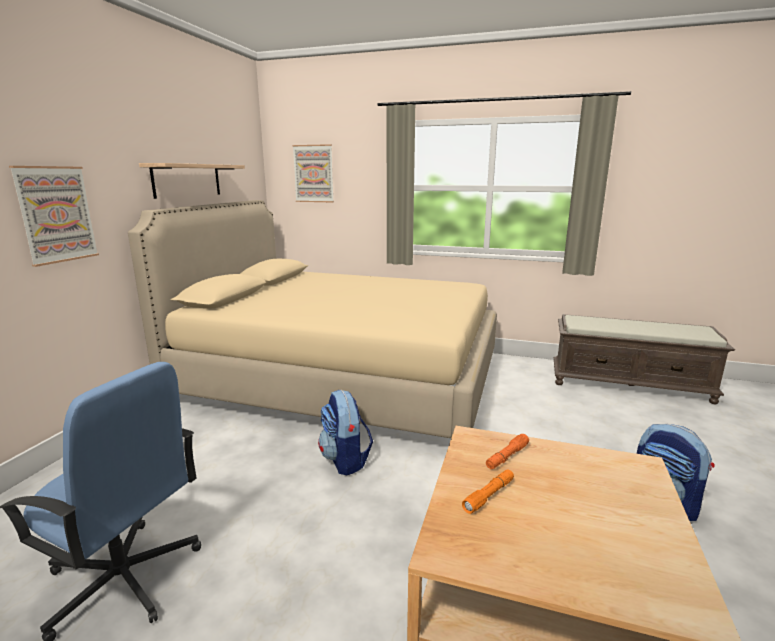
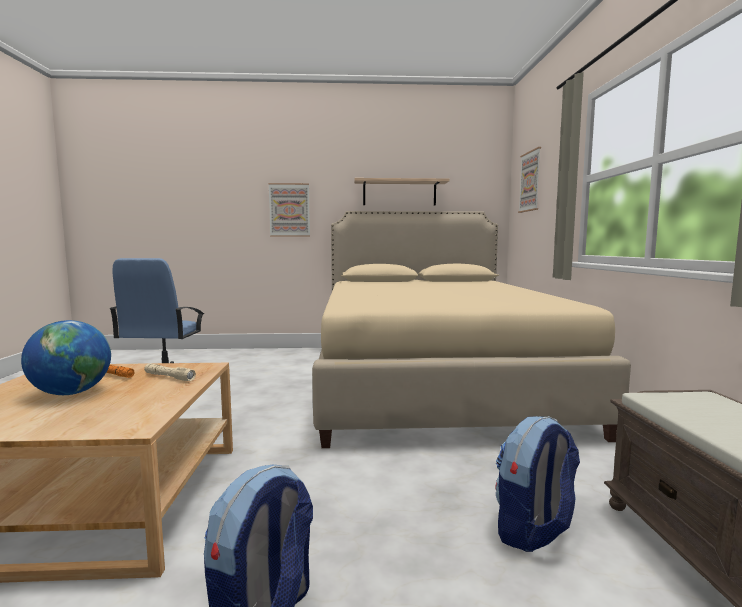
camera: 70 degrees right, 10 degrees down
(345, 460) = (291, 403): backpack -> backpack (533, 531)
(507, 456) = (169, 377): orange flashlight -> beige flashlight
(559, 514) = (71, 393): none -> globe

